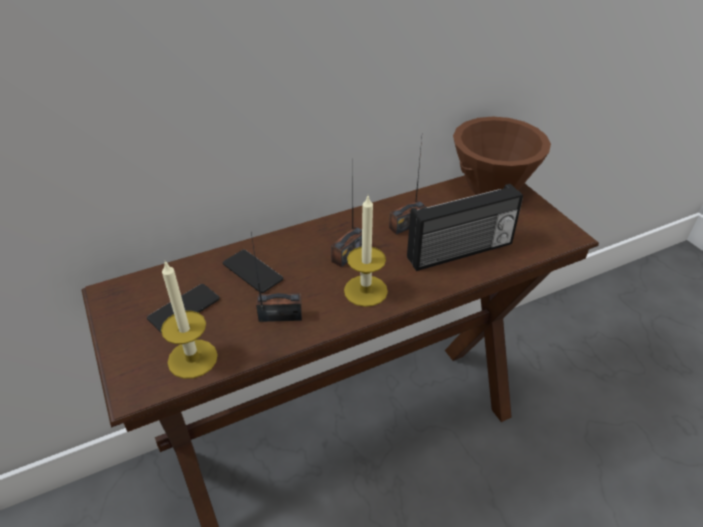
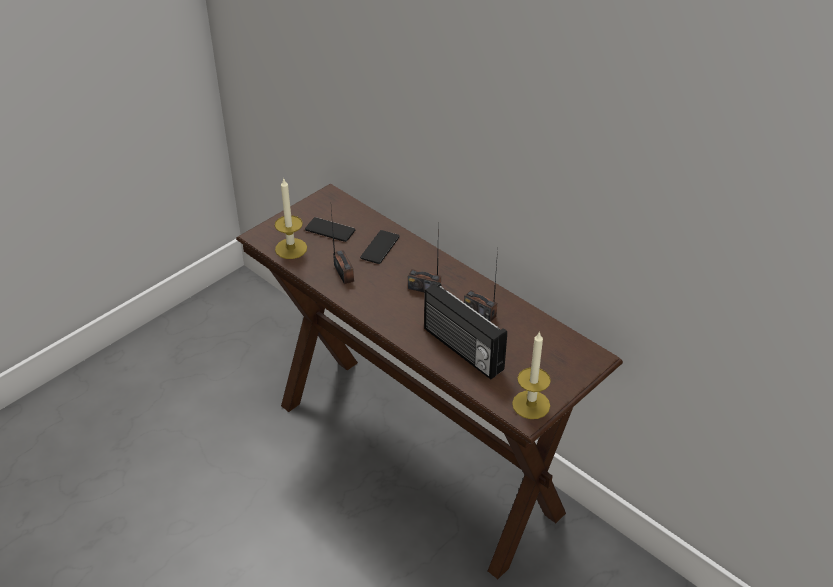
camera: 70 degrees right, 0 degrees up
(365, 291) = (388, 307): candle -> candle (531, 404)
(491, 186) = (573, 355): brown bowl -> none

